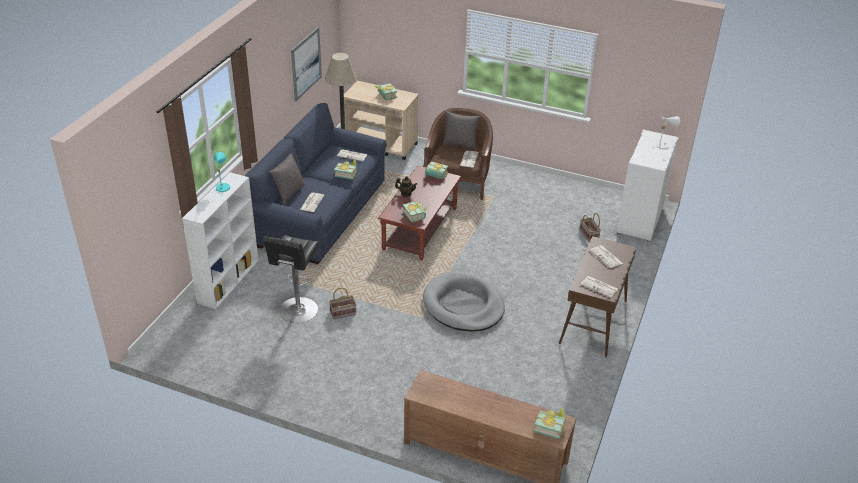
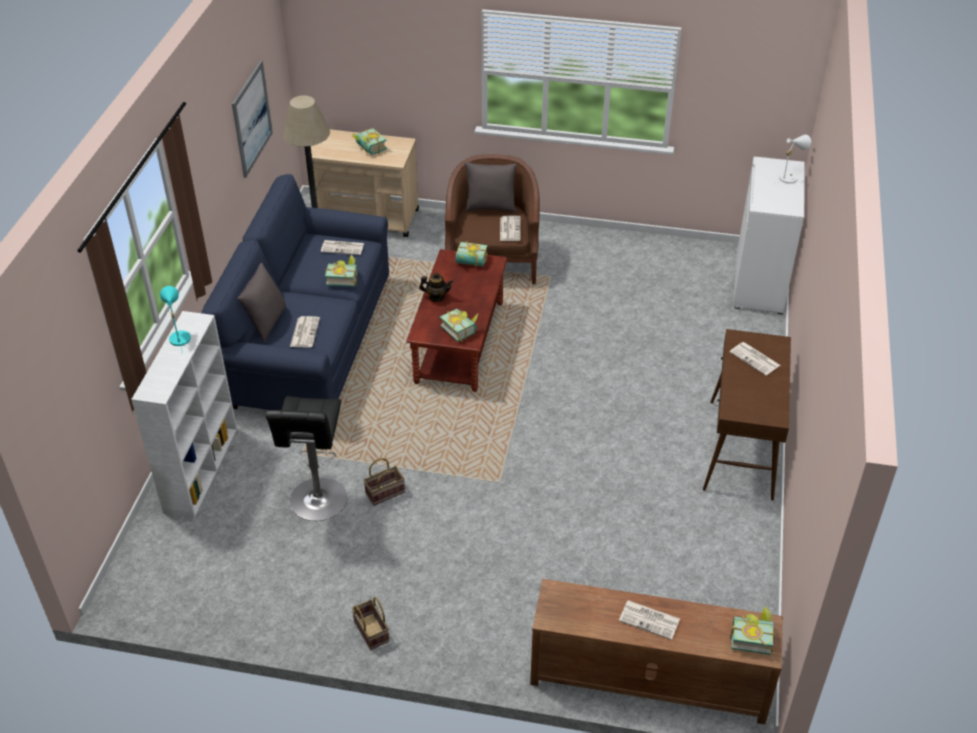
camera: 10 degrees left, 5 degrees up
(463, 305) = (554, 452): grey dog bed -> none
(588, 234) = (696, 315): basket -> basket (370, 631)
(600, 287) = (760, 407): newspaper -> newspaper (650, 620)

